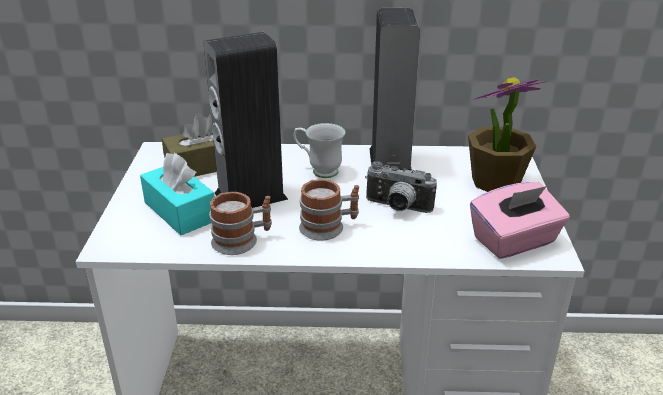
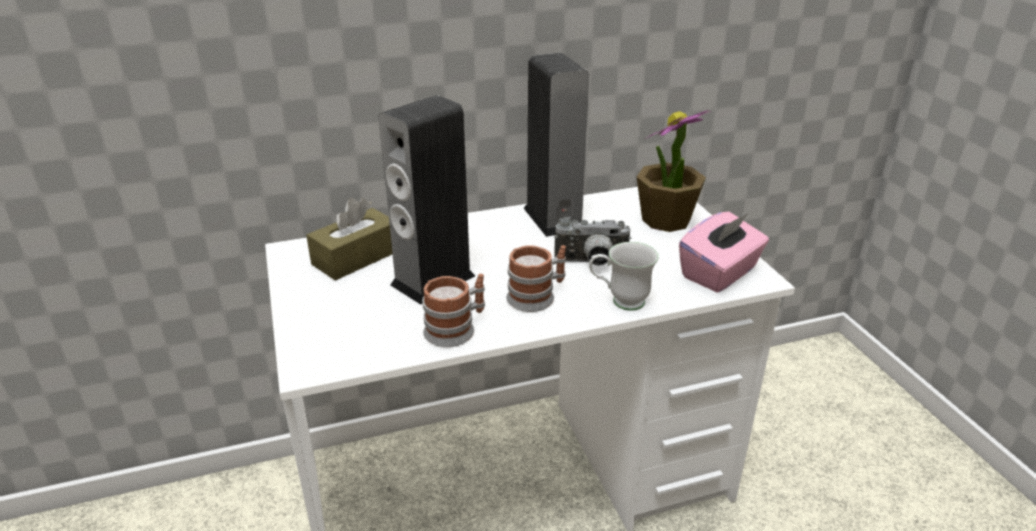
camera: 20 degrees left, 0 degrees up
(180, 211) = (365, 312): turquoise tissue box -> none
(318, 170) = (487, 240): white mug -> white mug (619, 301)

